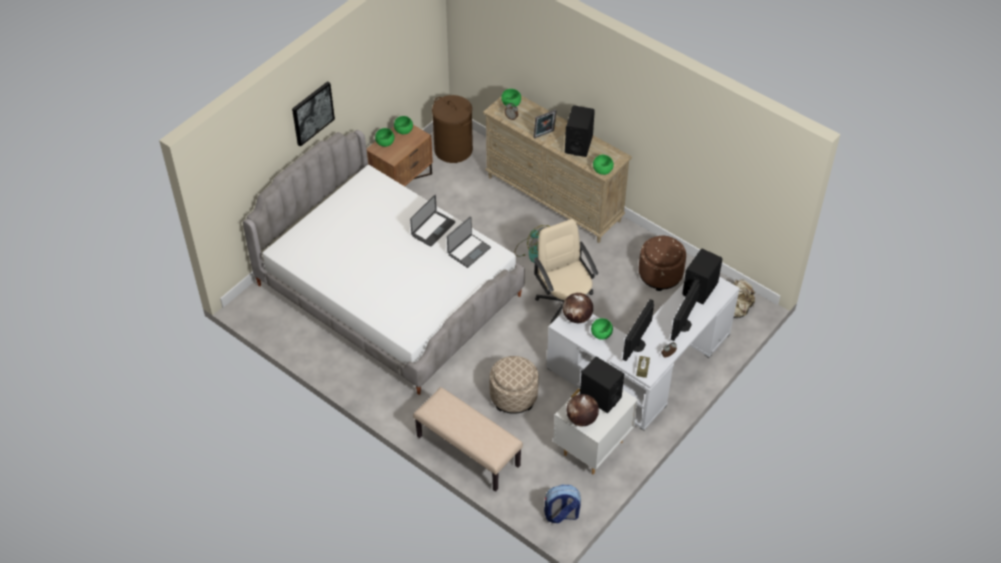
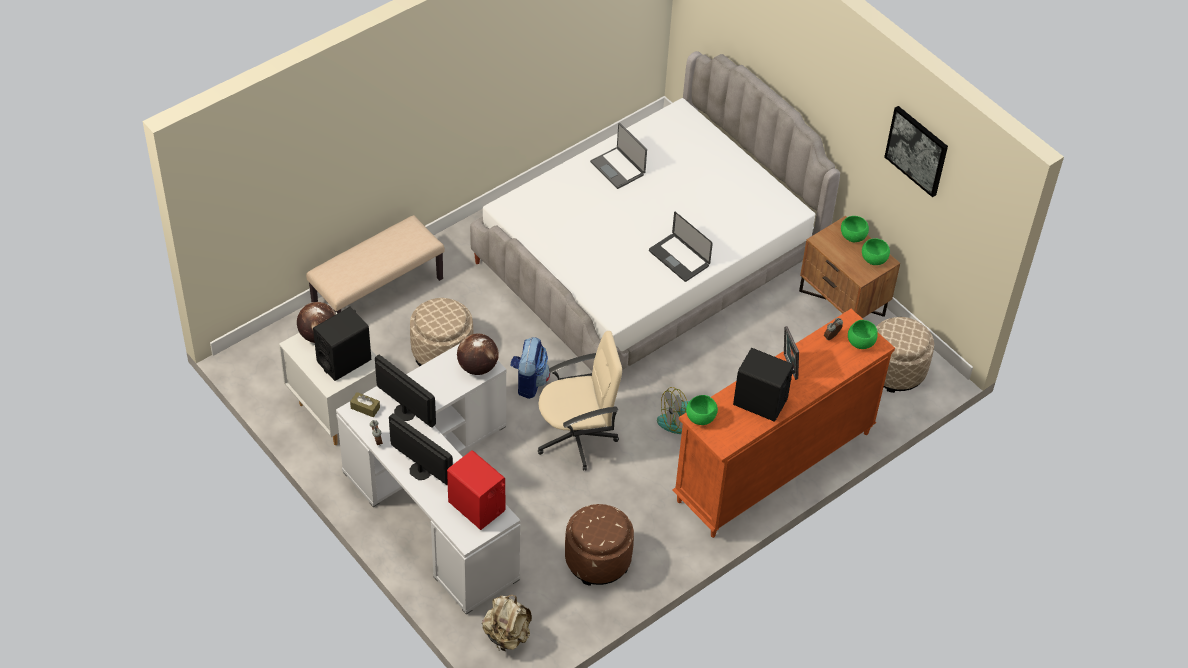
camera: 100 degrees right, 0 degrees up
(312, 113) = (808, 73): picture -> picture (917, 150)
(453, 149) = (895, 370): brown laundry basket -> beige ottoman
(468, 251) = (631, 287): laptop -> laptop (618, 168)
(554, 199) = (773, 467): beige dresser -> orange dresser
(561, 515) = (256, 361): backpack -> backpack (529, 382)
(601, 334) = (441, 386): green bowl -> none
(700, 289) = (477, 507): black speaker -> red speaker

